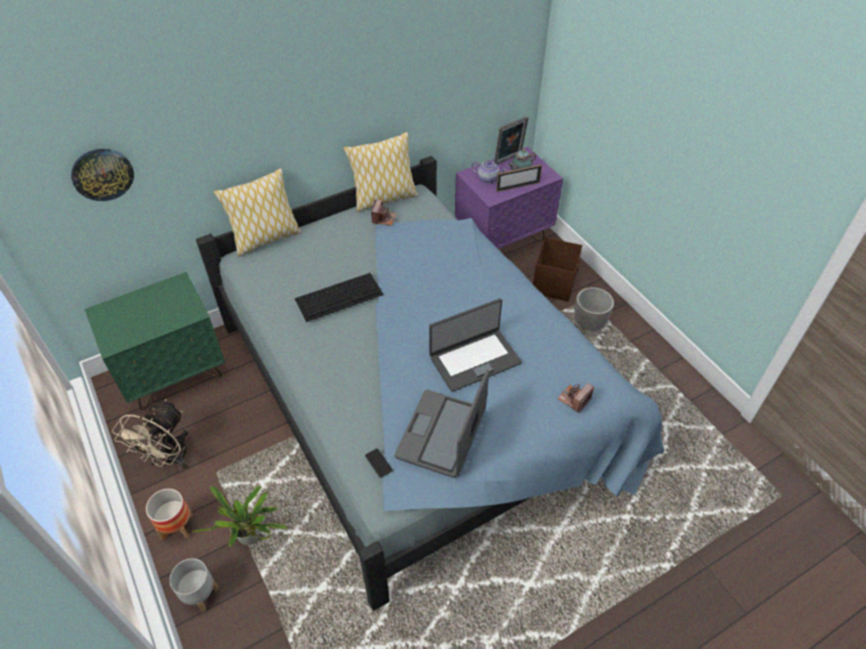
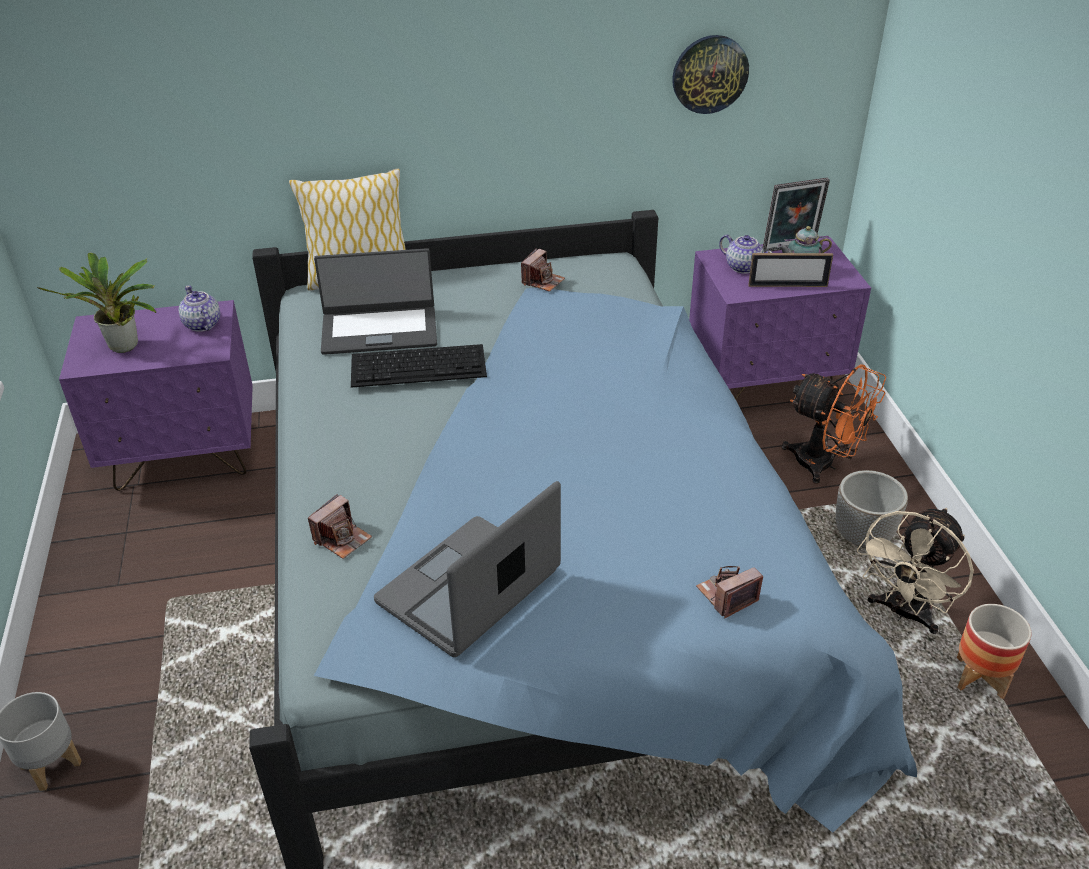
camera: 20 degrees right, 10 degrees down
(102, 174) = (126, 110): wall clock -> wall clock (709, 74)
(169, 459) = (116, 563): beige fan -> beige fan (903, 613)
(175, 374) = (185, 456): green nightstand -> purple nightstand
(176, 295) = (202, 324): none -> teapot
(177, 527) = (74, 659): planter -> planter (979, 678)
(251, 539) = (166, 707): potted plant -> potted plant (125, 348)
(353, 423) = (342, 538): none -> camera
(378, 463) = (345, 603): phone -> none
(384, 199) = (559, 259): pillow -> none
(474, 359) = (582, 495): laptop -> laptop (379, 330)
(554, 284) = (824, 465): brown storage box -> orange fan

